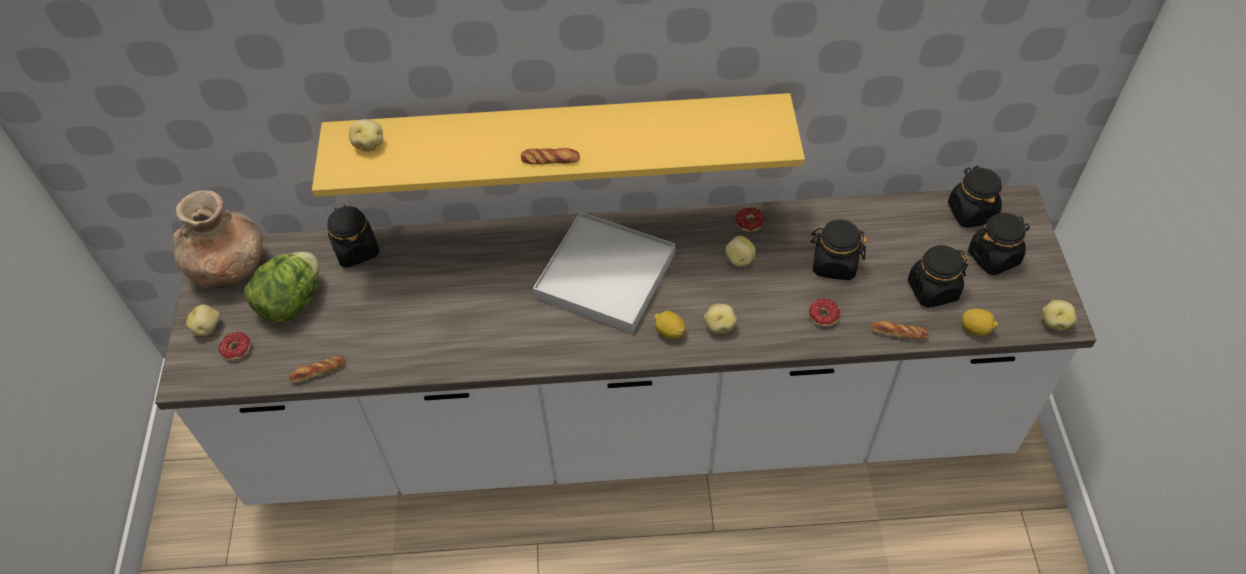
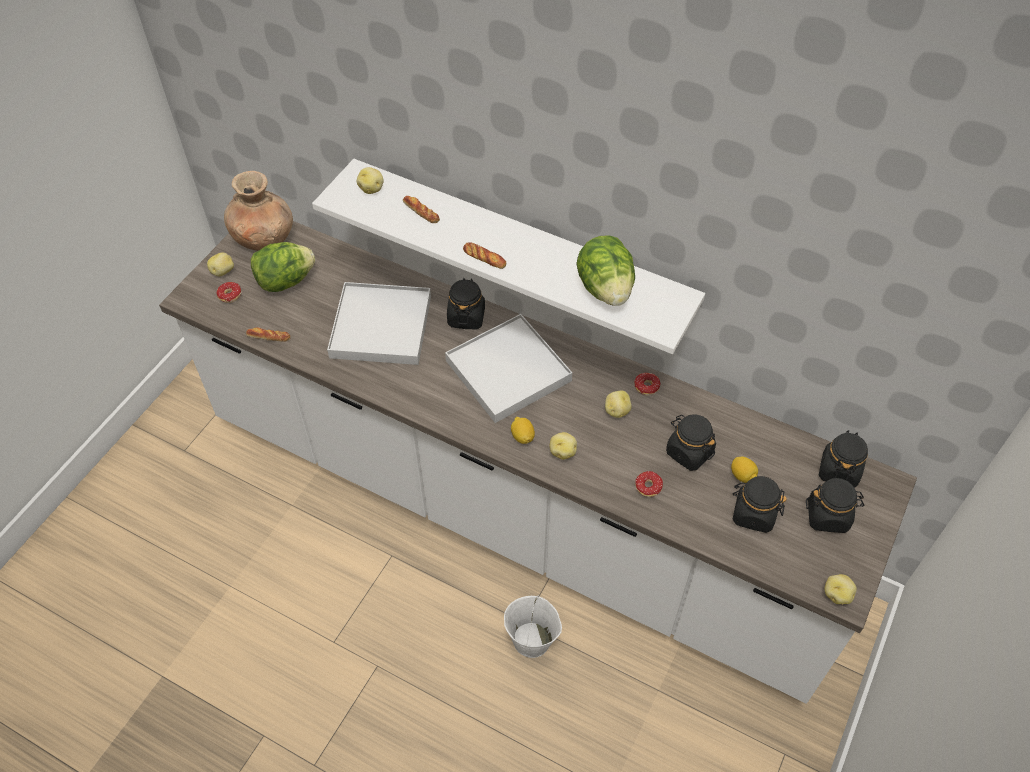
camera: 30 degrees right, 0 degrees up
(356, 250) = (352, 265): black jar -> black jar (466, 317)
(438, 298) = (381, 327): none -> white tray
(559, 137) = (520, 246): yellow shelf -> white shelf
(695, 133) = (605, 289): none -> lettuce
(733, 543) = (532, 640): none -> white bucket
(899, 333) = (698, 532): bread -> bread (421, 212)
(975, 329) = (764, 563): lemon -> lemon (742, 475)

